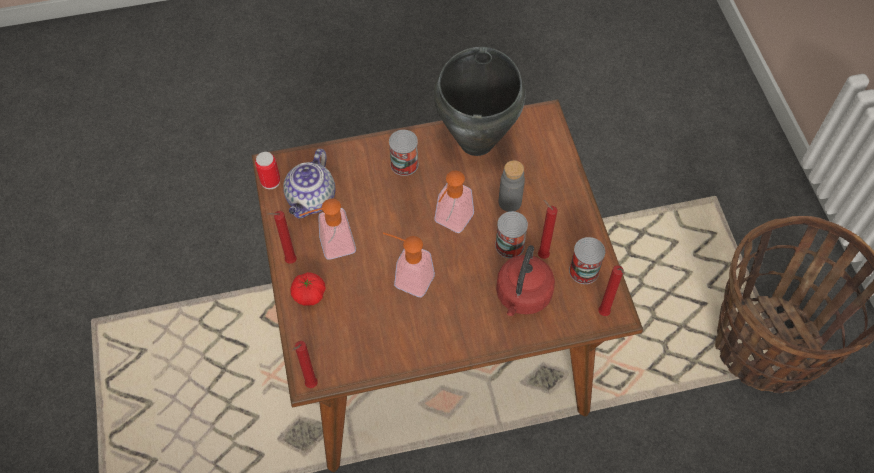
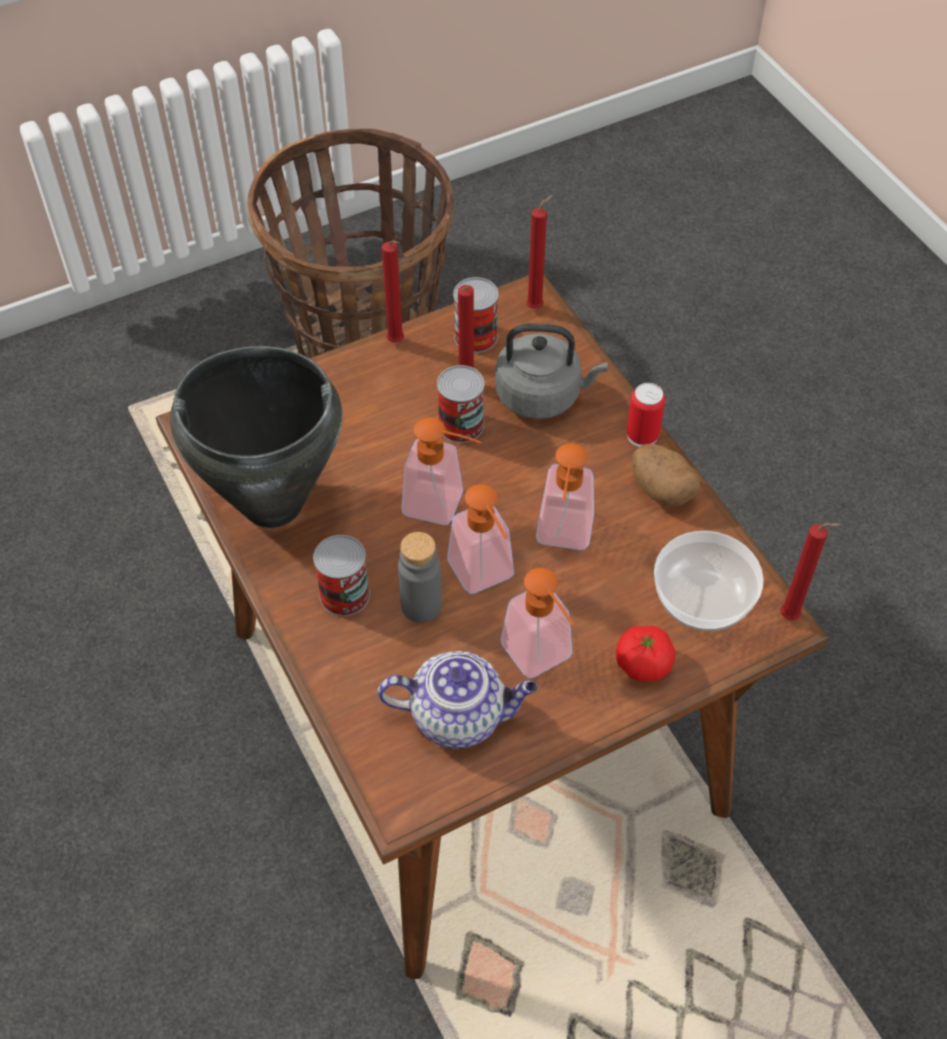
camera: 105 degrees left, 5 degrees down
(270, 181) = (438, 798): can -> can (642, 435)
(289, 261) = (593, 713): red candle -> red candle (397, 343)
(340, 340) = (703, 599): none -> bowl
(393, 232) = (486, 577): none -> soap dispenser
(427, 343) = (661, 489): none -> potato
(509, 202) = (382, 438): grey bottle -> grey bottle (421, 605)
(522, 296) = (542, 395): red kettle -> grey kettle

